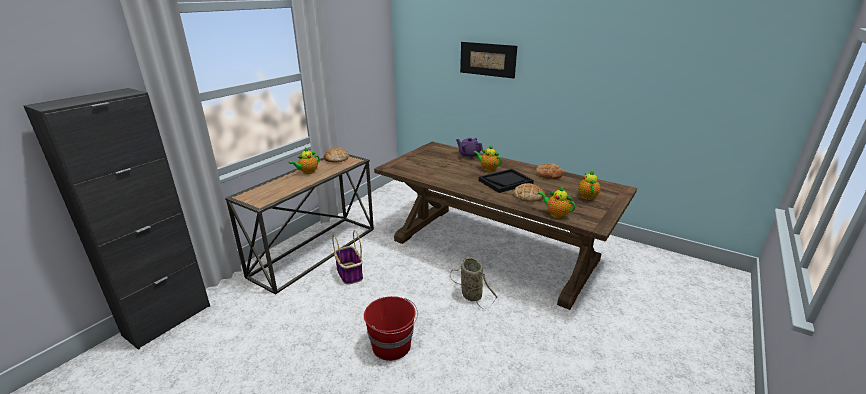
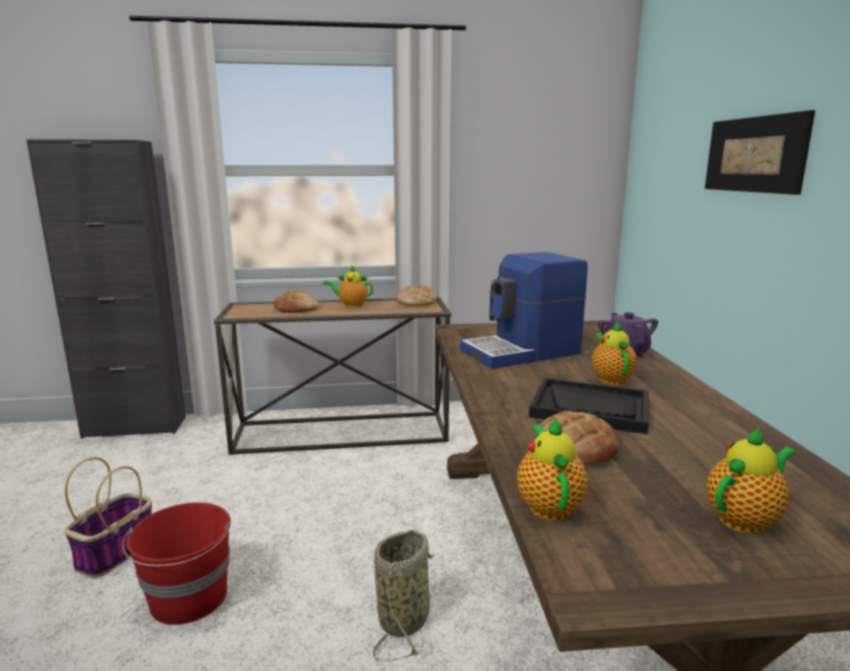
camera: 50 degrees right, 10 degrees down
(349, 273) = (324, 476): basket -> basket (116, 551)
(440, 169) = (522, 352): none -> coffee machine
(549, 174) = (738, 436): bread -> bread (297, 308)

